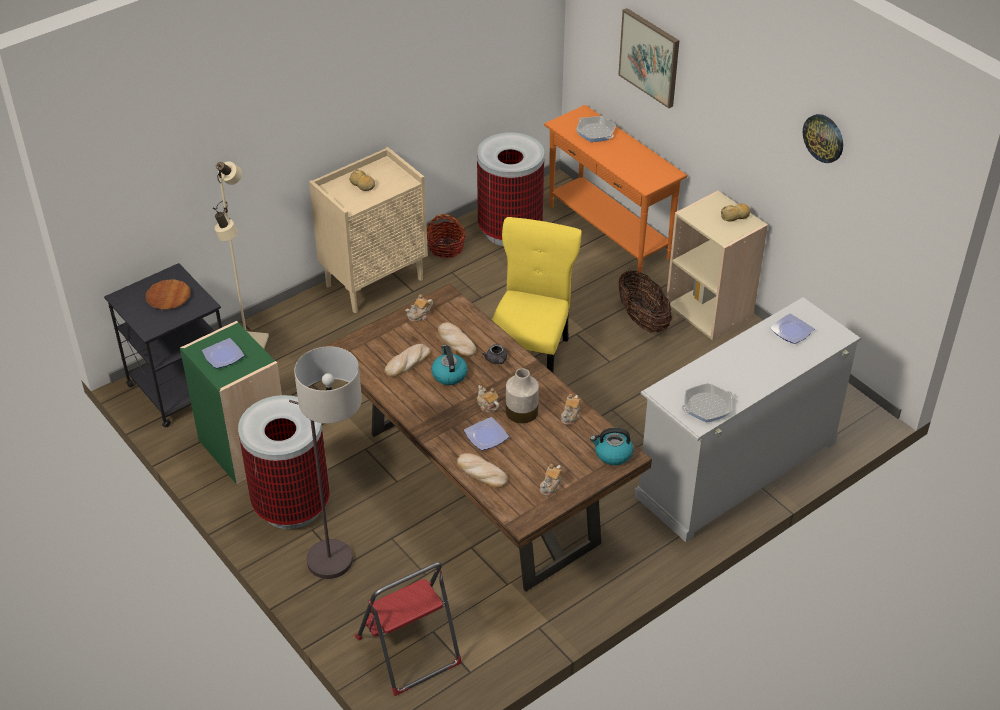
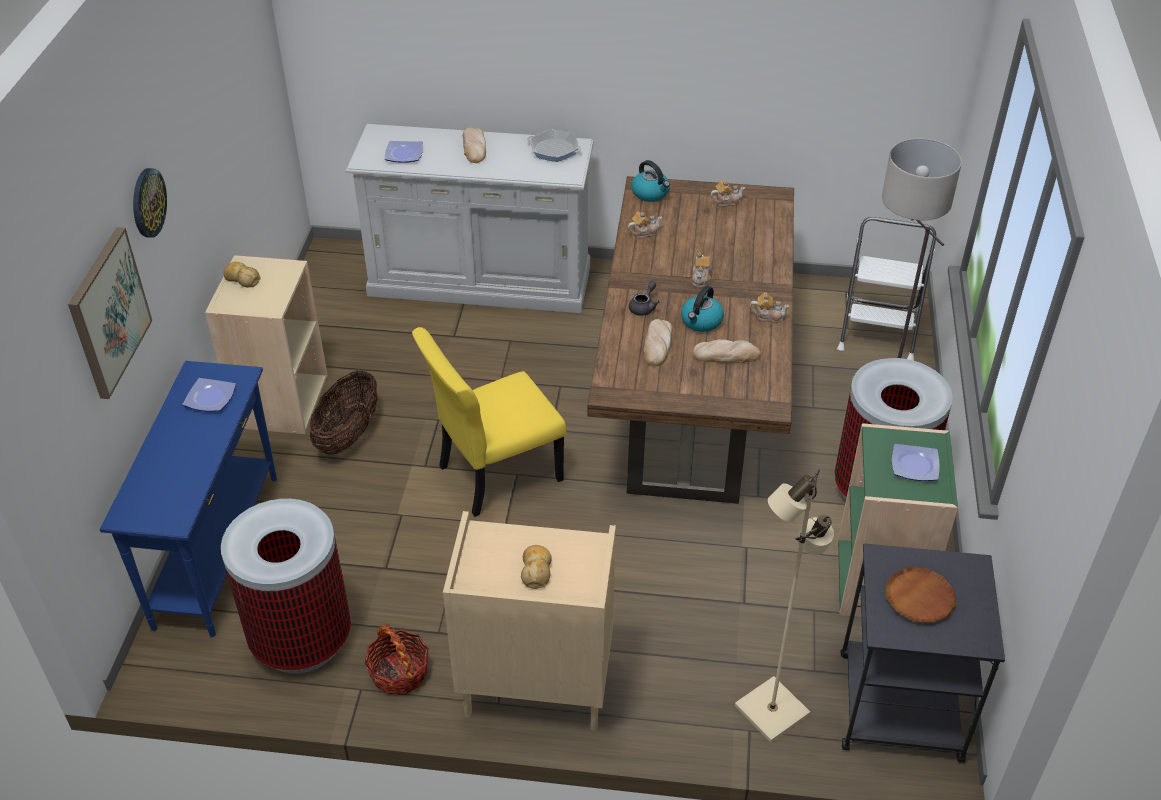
camera: 135 degrees left, 0 degrees up
(409, 652) = (879, 326): red step ladder -> white step ladder
(419, 316) = (659, 391): teapot -> teapot (768, 316)
(481, 472) = (769, 238): bread -> bread (474, 147)
(485, 436) = (732, 259): plate -> plate (210, 398)
(521, 411) = (678, 258): beige vase -> none
(595, 132) = (164, 477): frying pan -> none
(610, 232) = (216, 549): orange console table -> blue console table
(824, 138) = (216, 82): wall clock -> wall clock (147, 202)

